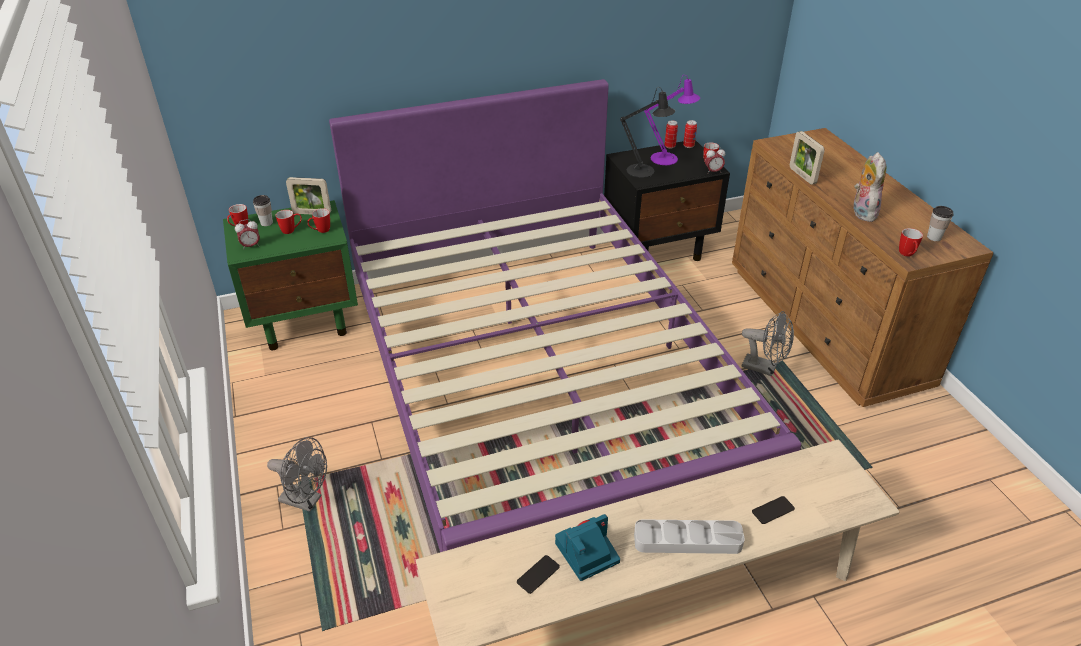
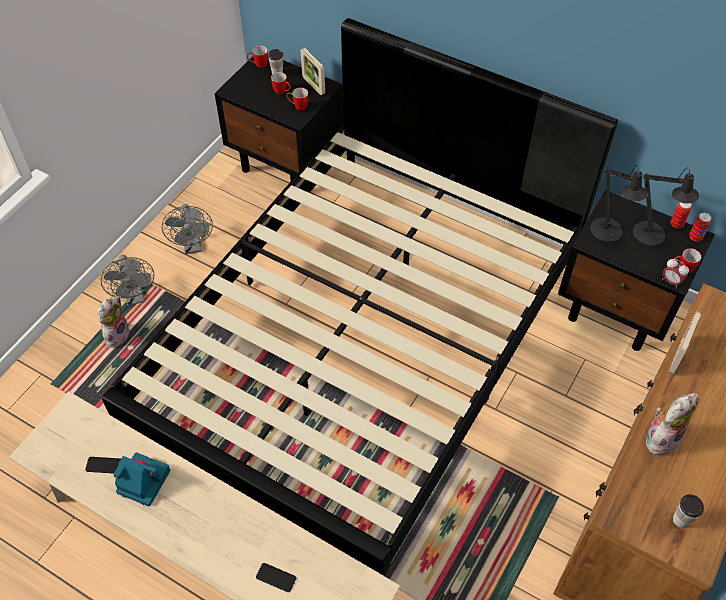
camera: 50 degrees right, 15 degrees up
(251, 246) = (244, 87): alarm clock -> none
(306, 321) = (287, 164): green nightstand -> black nightstand
(331, 540) = (117, 335): none -> plush toy
(541, 380) = (364, 341): purple bed -> black bed
(668, 159) = (652, 236): purple table lamp -> black table lamp
(687, 540) = (201, 536): grey tray -> none
(764, 368) = (534, 488): grey fan -> grey fan (193, 246)
(907, 255) = (620, 510): mug -> none

